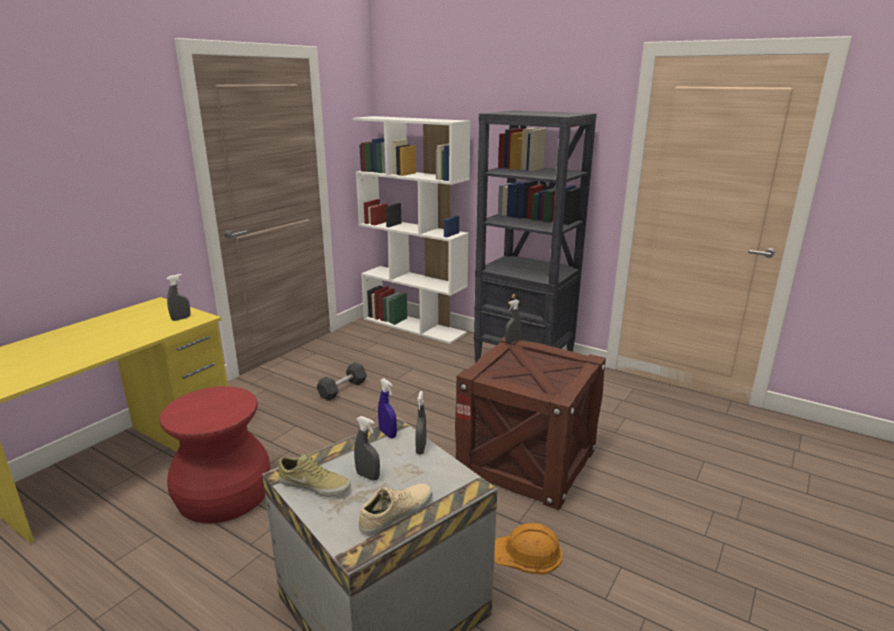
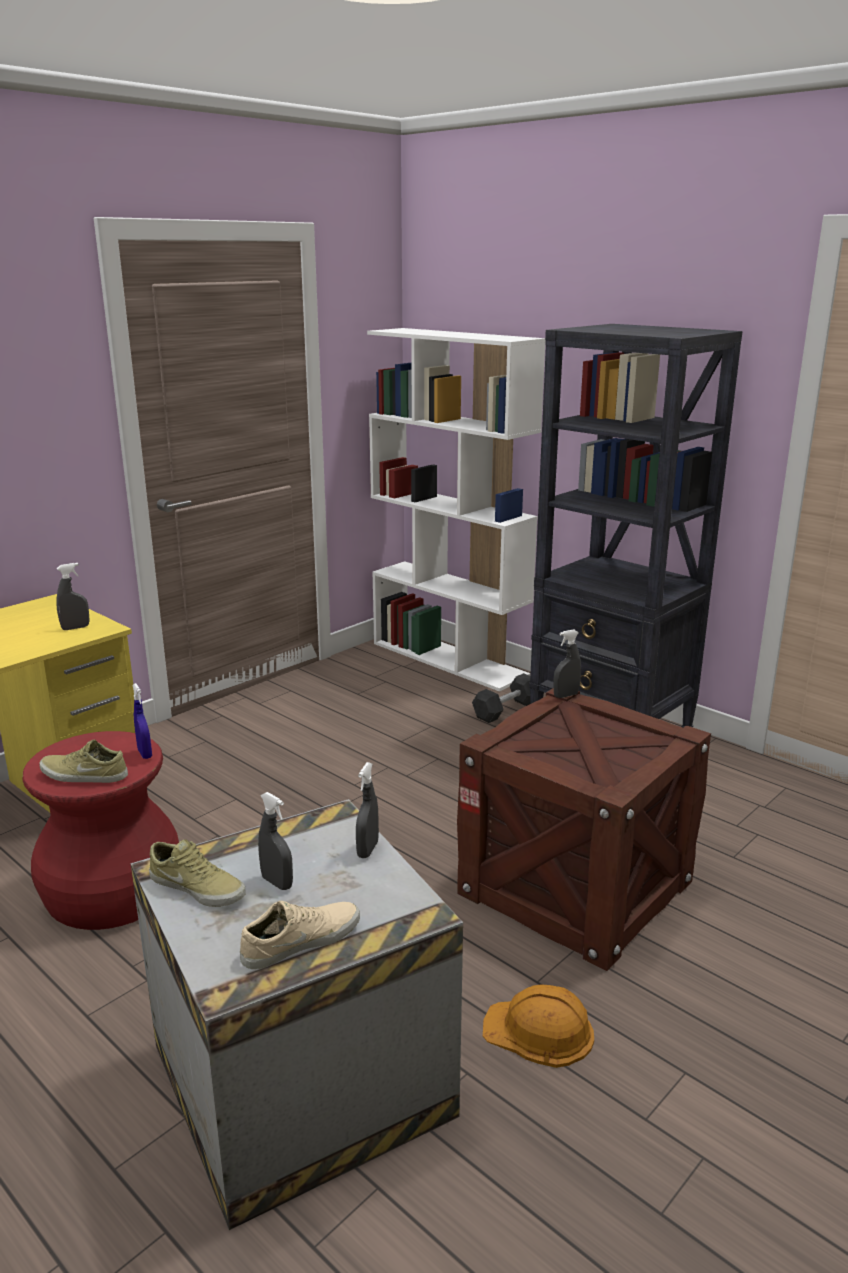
camera: 10 degrees right, 0 degrees up
(205, 418) = (83, 775): none -> beige shoe
(342, 389) = (317, 750): black dumbbell -> black dumbbell (506, 710)
(388, 433) = (325, 823): blue spray bottle -> blue spray bottle (145, 753)

